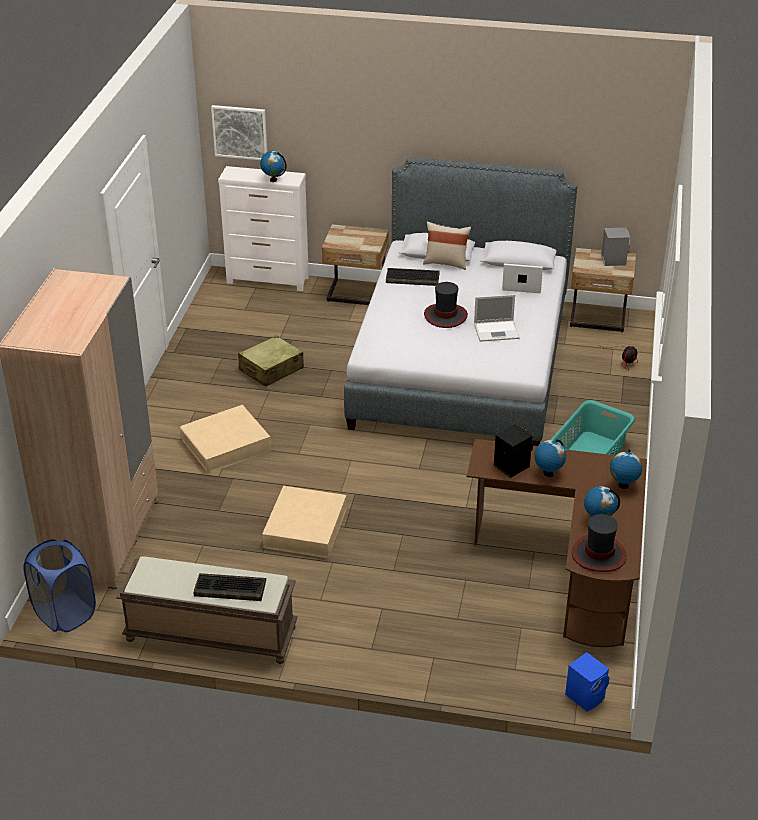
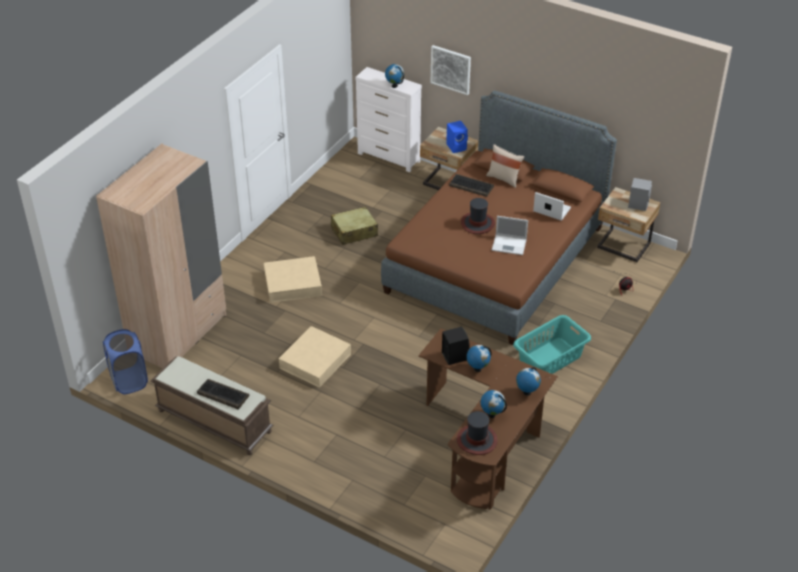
camera: 20 degrees right, 5 degrees up
(240, 132) = (378, 44): picture -> picture (451, 69)
(460, 363) = (495, 259): grey bed -> brown bed
(586, 696) = (442, 538): blue speaker -> blue speaker (457, 147)

